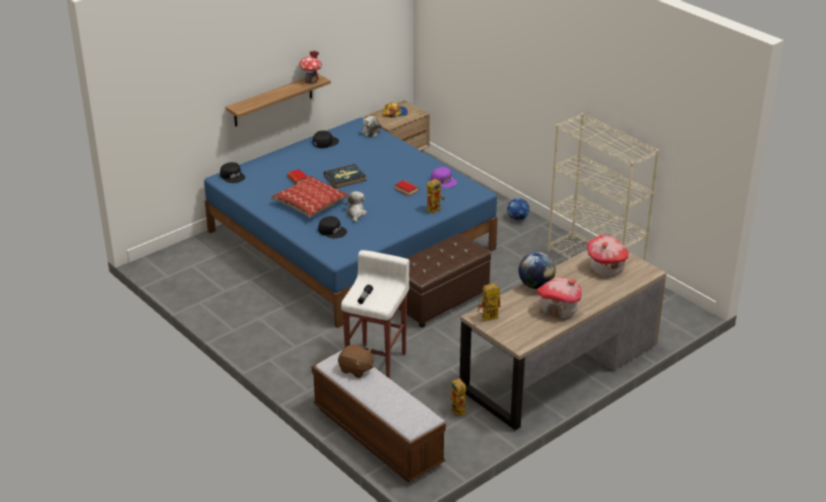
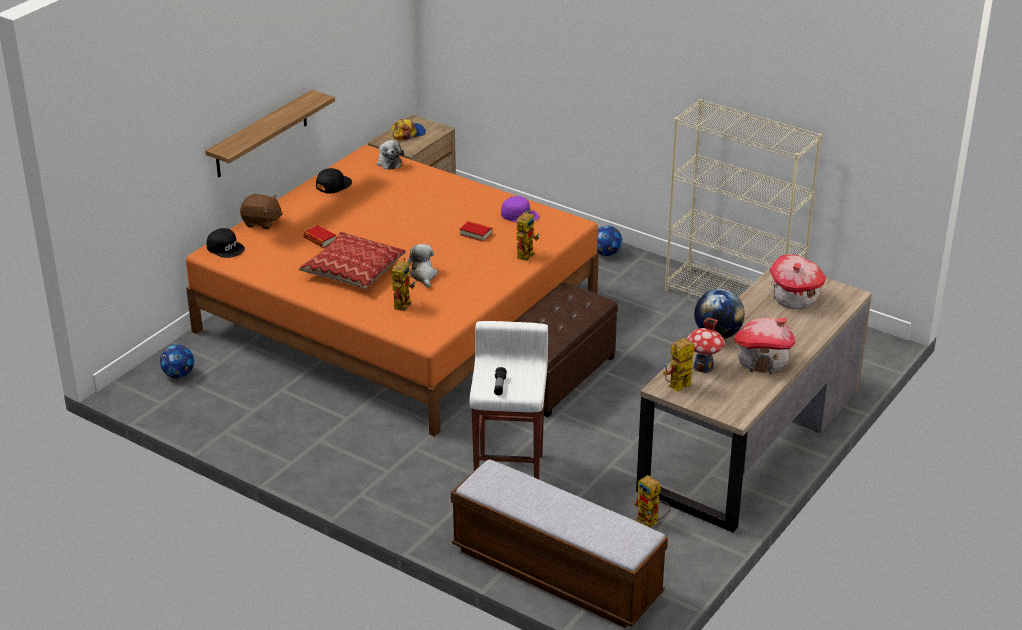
camera: 15 degrees left, 0 degrees up
(186, 259) = (178, 375): none -> football
(311, 81) = (309, 101): toy house -> toy house (703, 367)
(332, 231) = (402, 303): black cap -> toy robot
(345, 178) = (384, 229): book -> none
(351, 240) = (398, 314): blue bed -> orange bed
(356, 369) = (516, 486): brown plush toy -> brown plush toy (261, 222)

